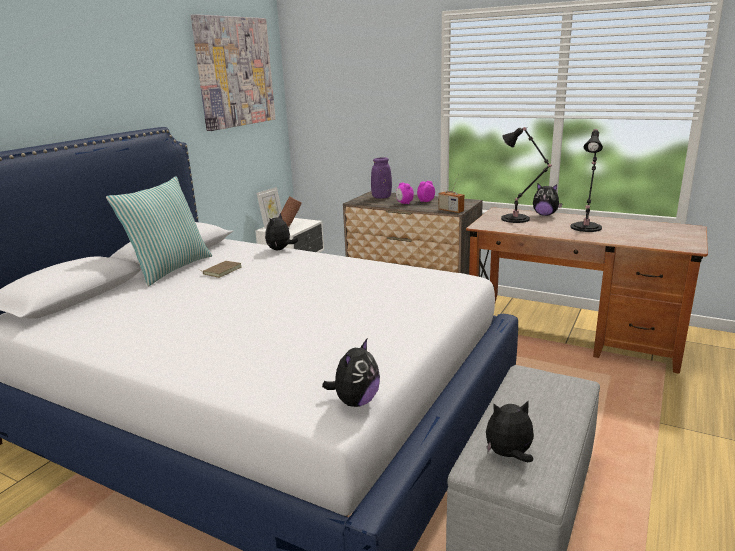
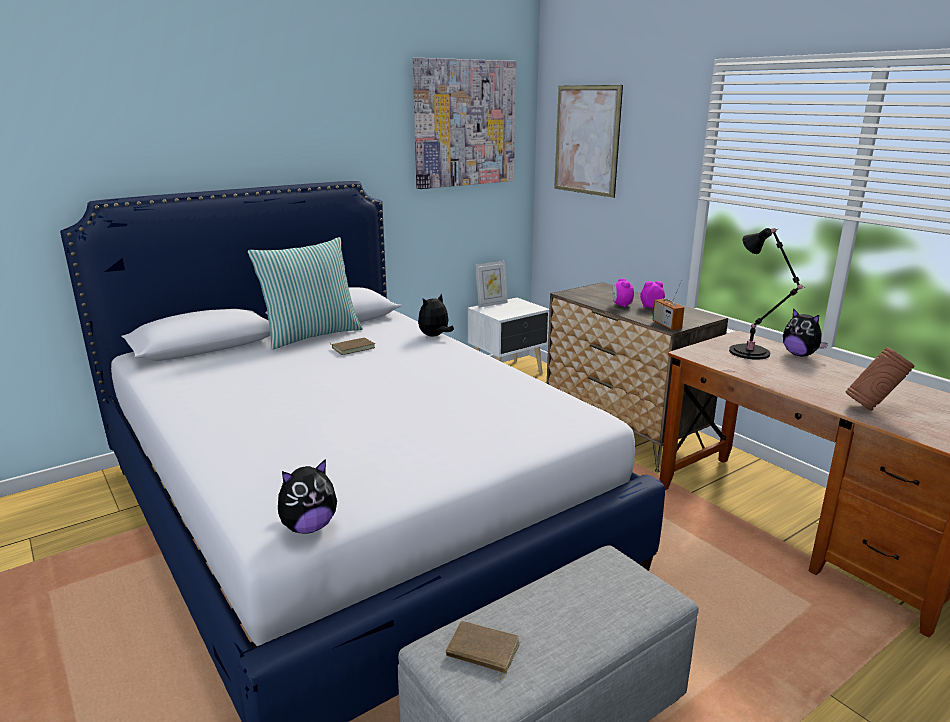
camera: 25 degrees right, 0 degrees up
(290, 226) = (509, 309): brown vase -> brown vase (872, 408)
(335, 80) = (586, 140): none -> picture
(381, 197) = (604, 293): purple vase -> none
(509, 455) = (482, 652): plush toy -> brown book
(586, 227) = (839, 384): black table lamp -> none

